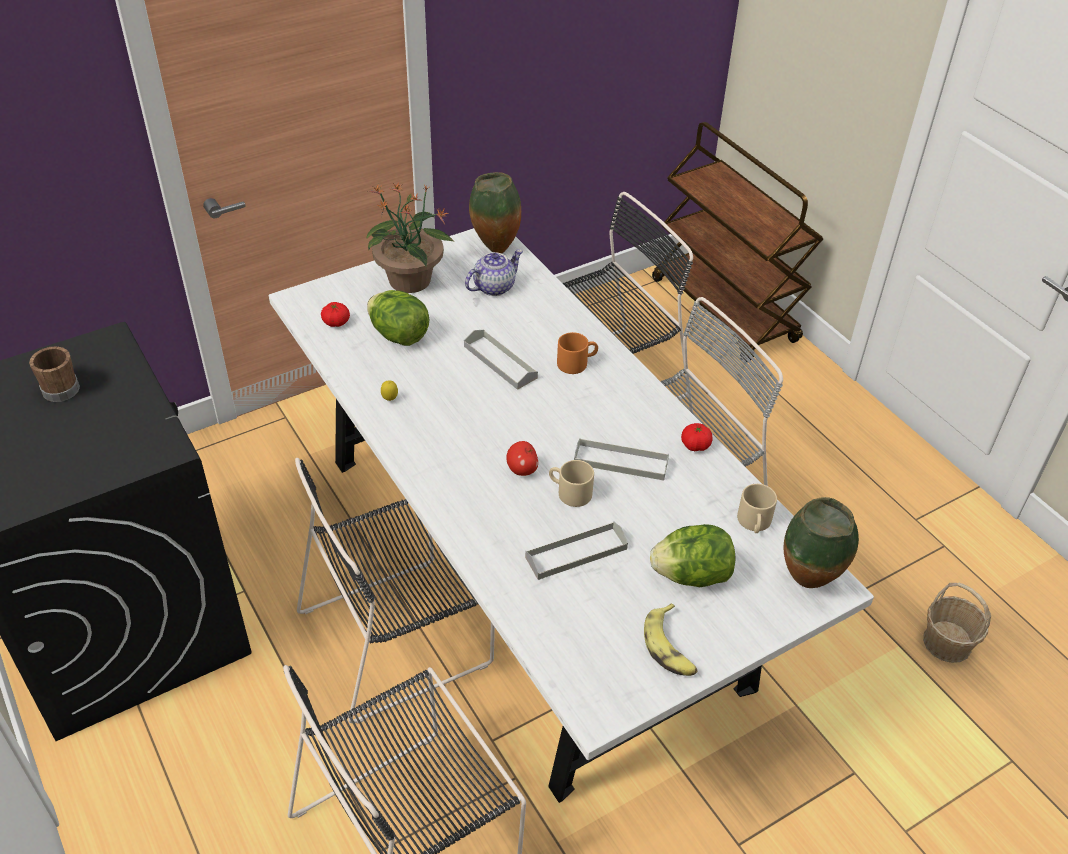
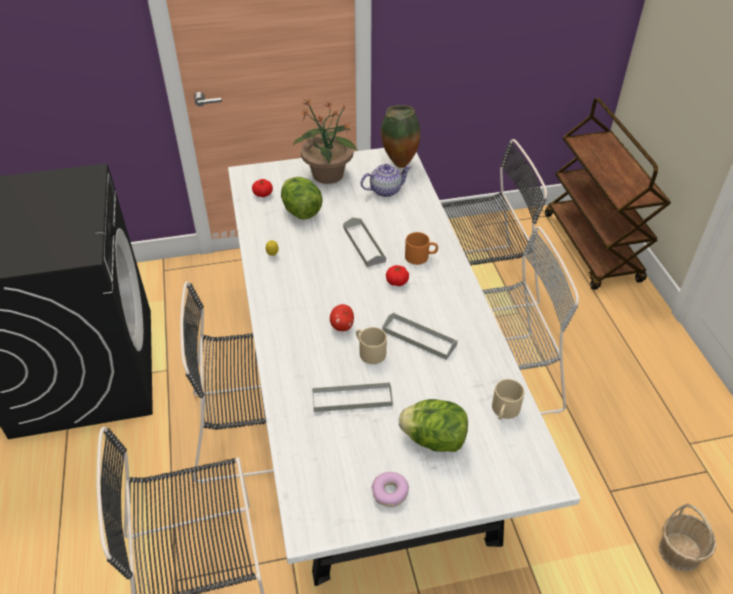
camera: 20 degrees right, 0 degrees up
(61, 387) = (43, 198): brown mug -> none
(670, 647) = (390, 492): banana -> donut
(695, 445) = (484, 338): tomato -> tomato (397, 282)
(808, 584) = (528, 472): vase -> none

